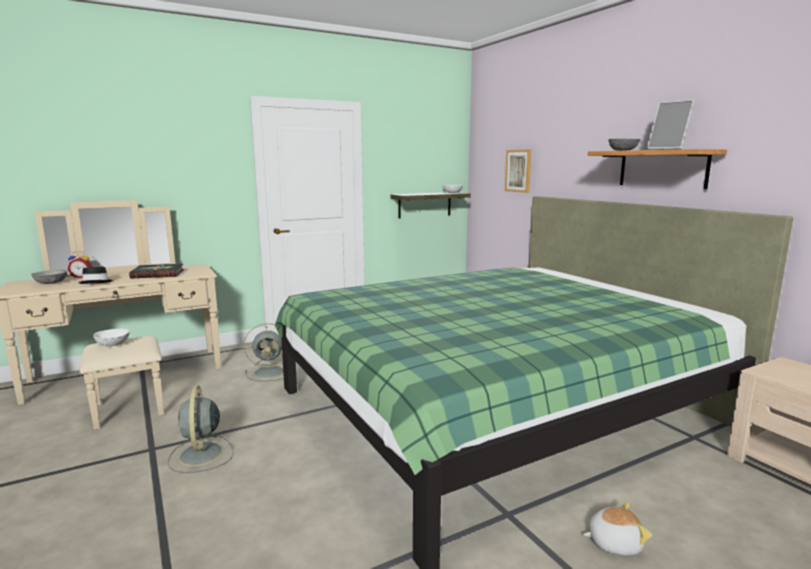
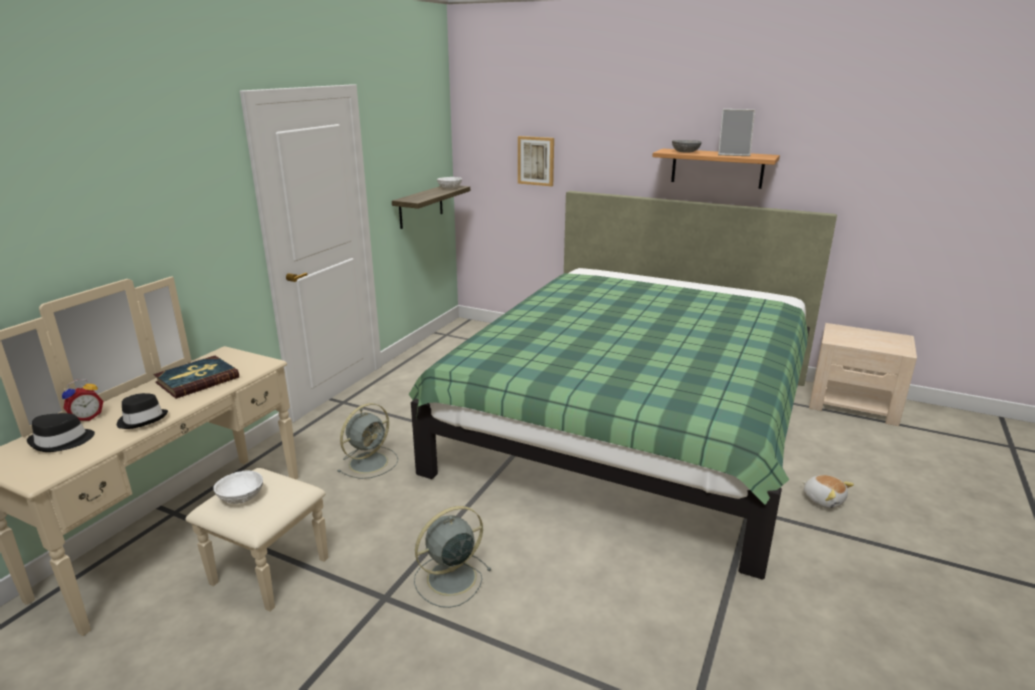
camera: 35 degrees left, 10 degrees up
(51, 283) = (62, 441): grey bowl -> black hat
(201, 455) = (449, 579): grey fan -> grey fan turned 105 degrees clockwise
(613, 542) = (823, 500): plush toy -> plush toy turned 90 degrees clockwise

